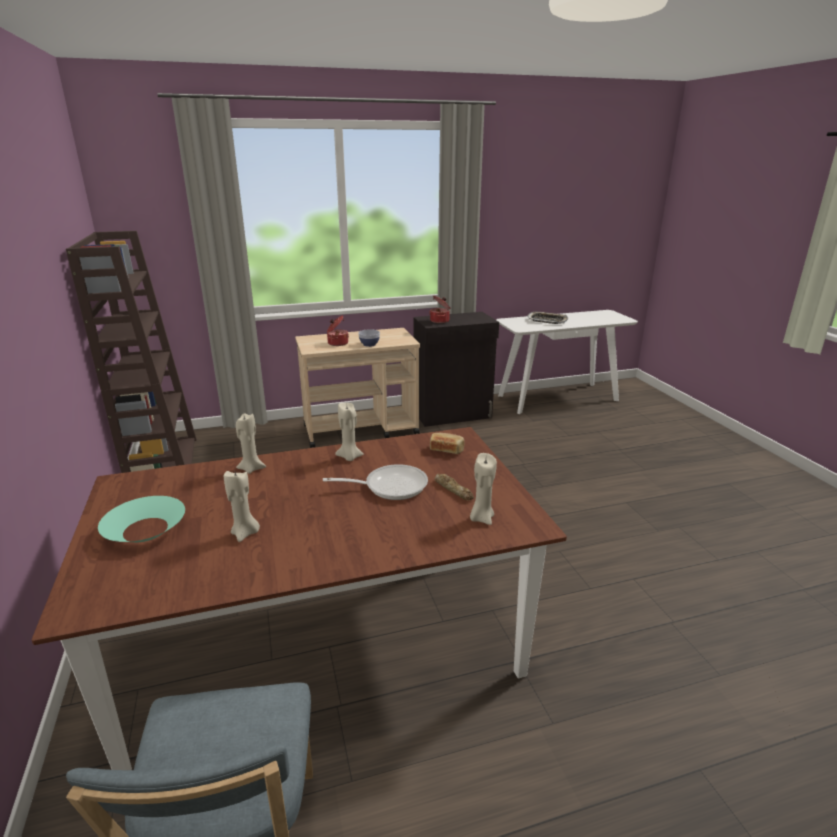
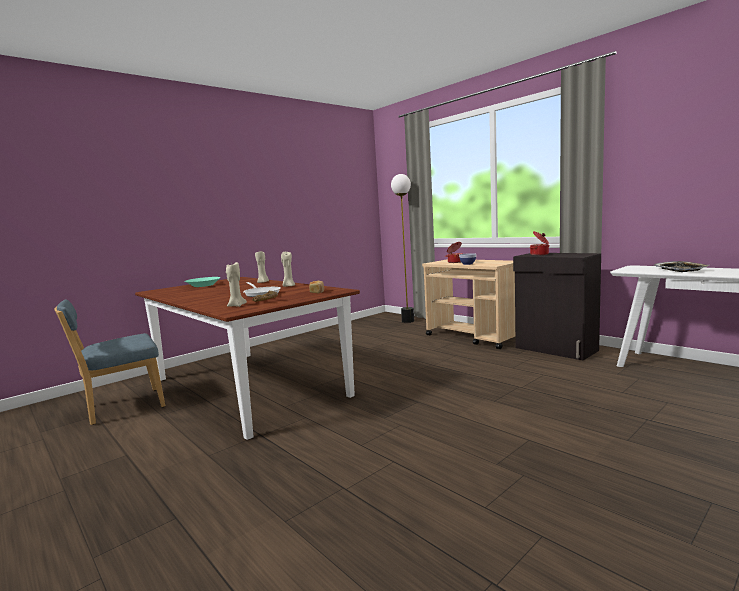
camera: 65 degrees right, 15 degrees down
(163, 465) = (364, 322): brown bookcase -> none
(227, 438) = (407, 321): none -> floor lamp
(245, 533) = (205, 291): beige candle -> none

